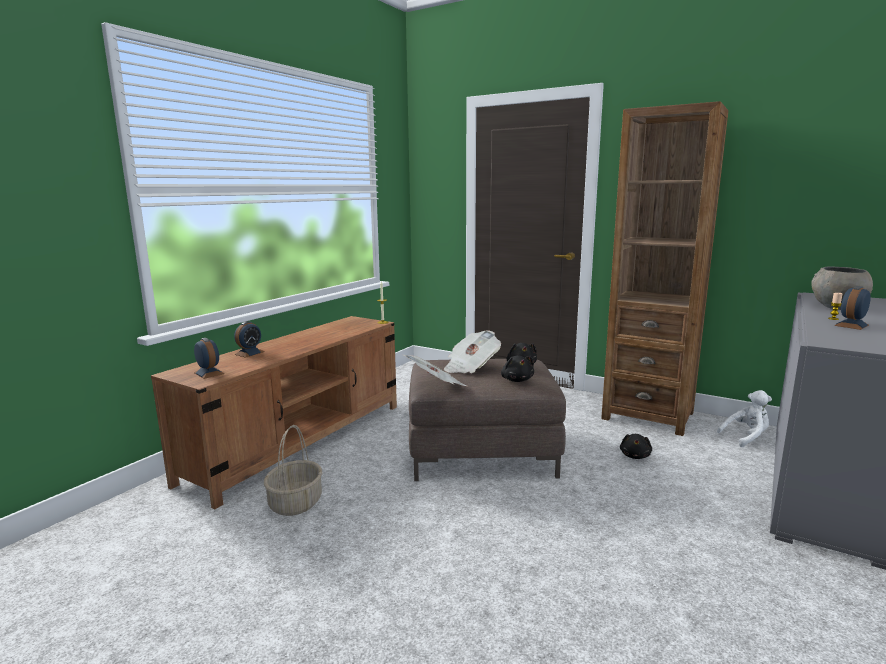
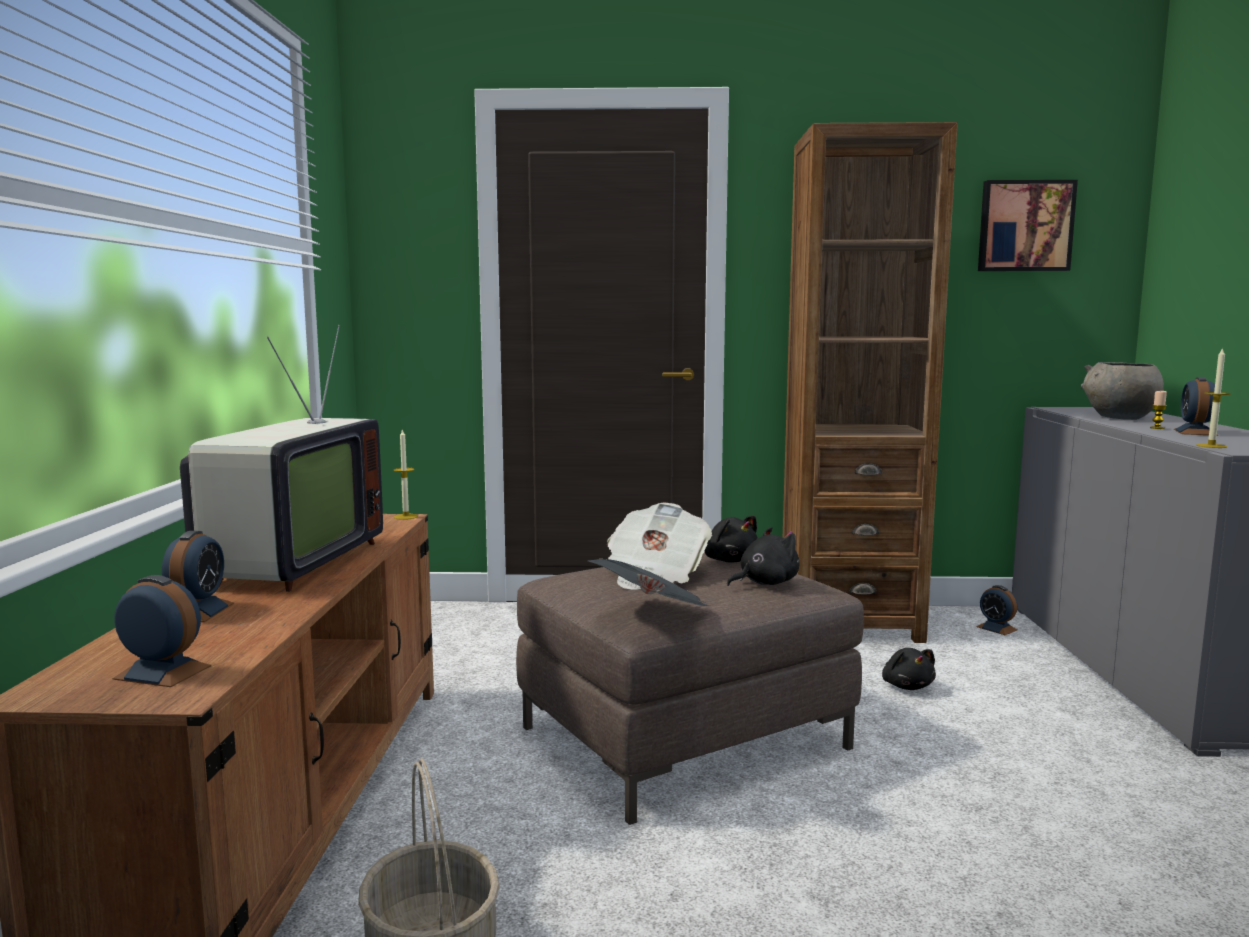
camera: 30 degrees left, 5 degrees down
(306, 338) = (289, 564): none -> television
(517, 380) = (765, 583): black plush toy -> black plush toy turned 75 degrees counterclockwise
(746, 437) = (996, 628): white plush toy -> alarm clock
(808, 163) = (1024, 226): none -> picture
(818, 337) = (1211, 446): none -> candle

